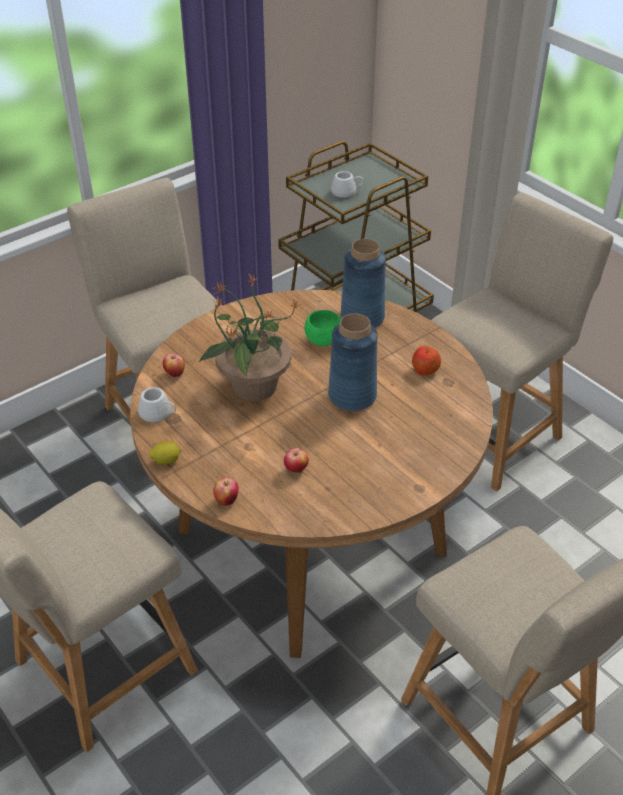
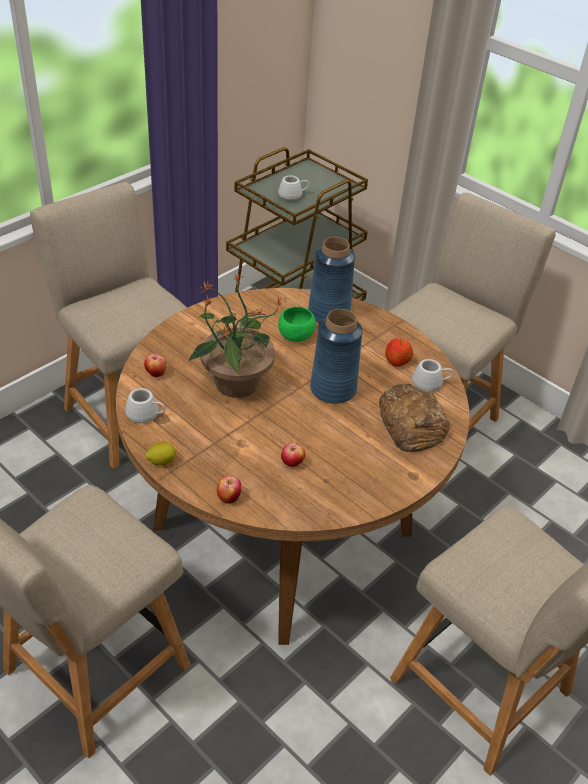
camera: 10 degrees left, 0 degrees up
(427, 435) = (411, 424): none -> bread
(456, 394) = (430, 383): none -> white mug

